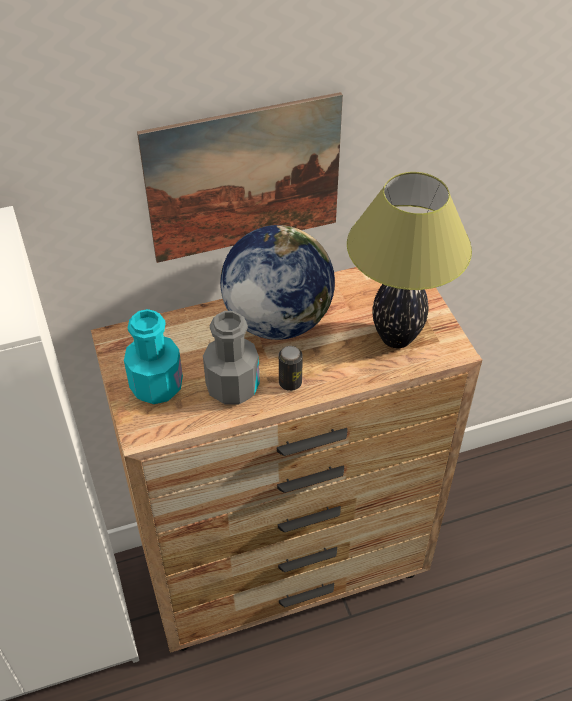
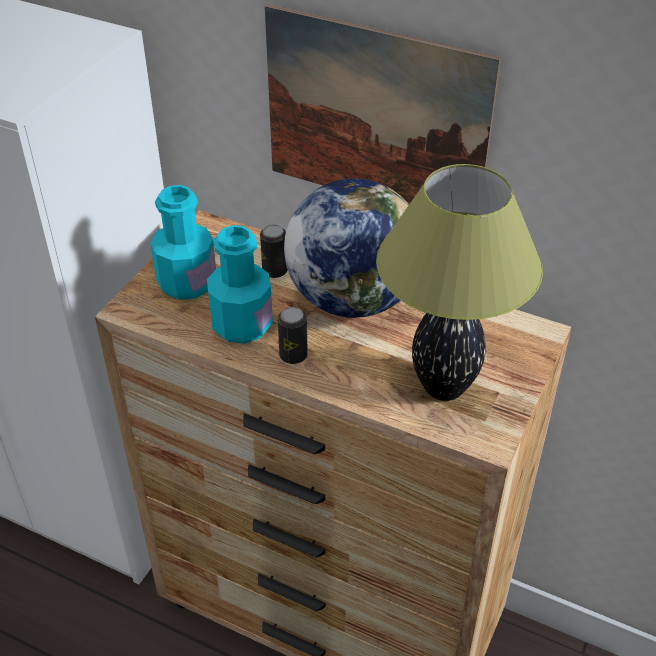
camera: 45 degrees right, 5 degrees down
(204, 336) = (275, 271): none -> can
(232, 387) = (242, 325): grey bottle -> turquoise bottle

